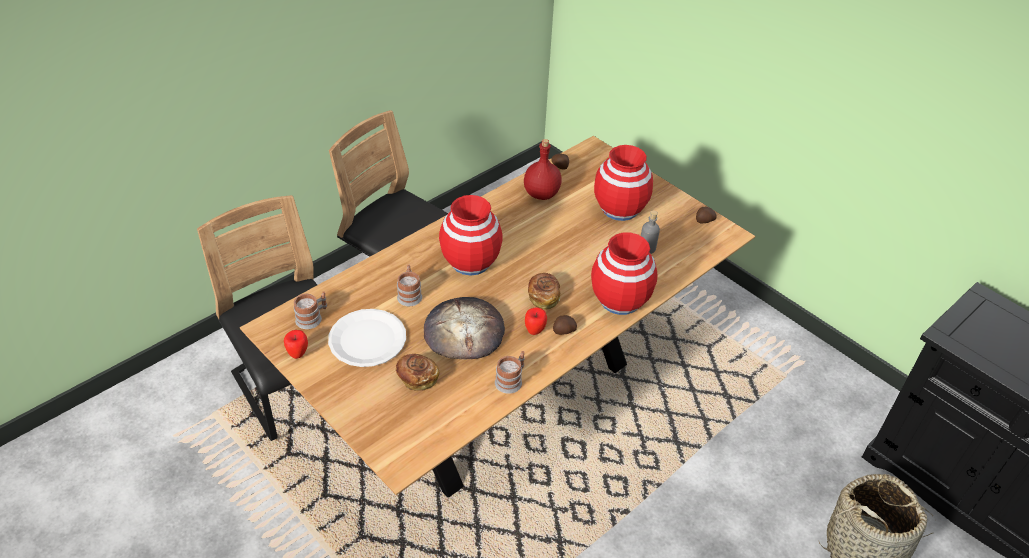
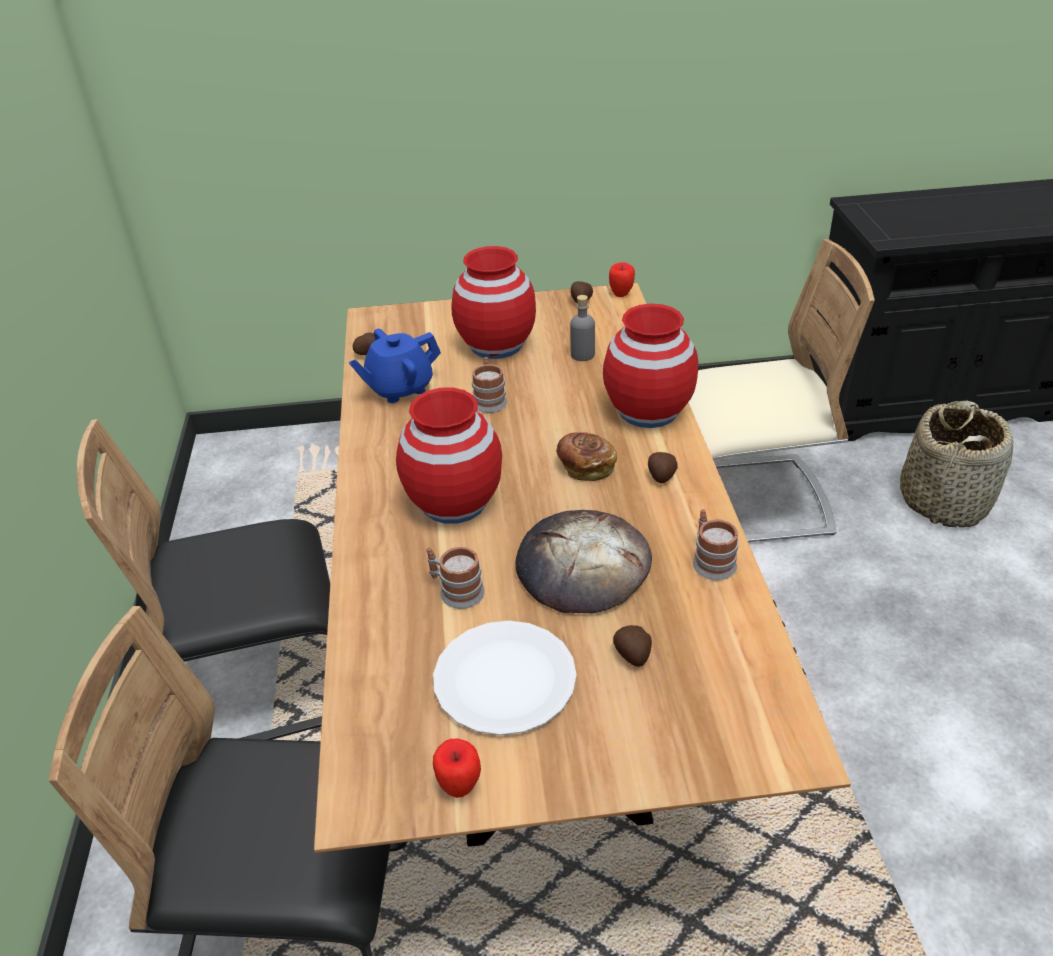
camera: 50 degrees left, 5 degrees down
(312, 318) = (393, 730): mug -> mug (489, 399)
(417, 378) = (633, 655): bread -> potato
(534, 331) = (640, 501): apple -> apple (621, 294)
(542, 194) = (399, 388): red bottle -> blue teapot
(742, 432) = (748, 502): none -> beige chair

